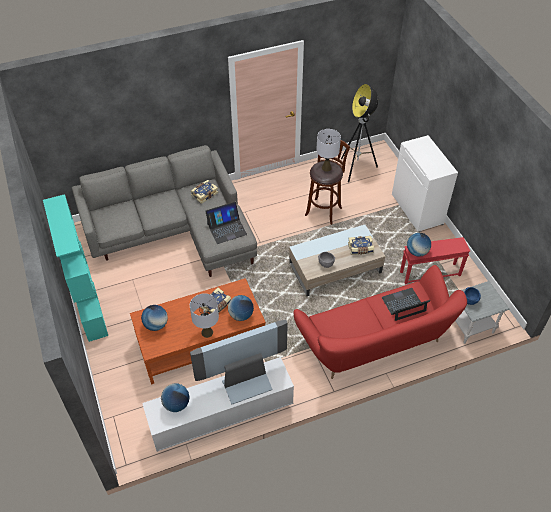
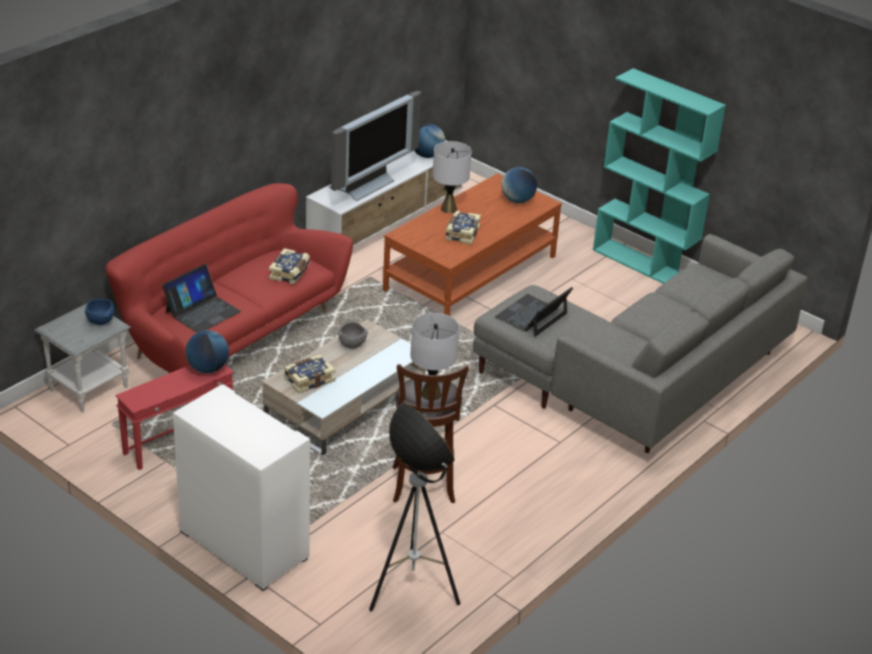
camera: 150 degrees right, 15 degrees down
(204, 194) = (616, 350): book -> book (290, 273)
(241, 315) = (421, 232): globe -> none

